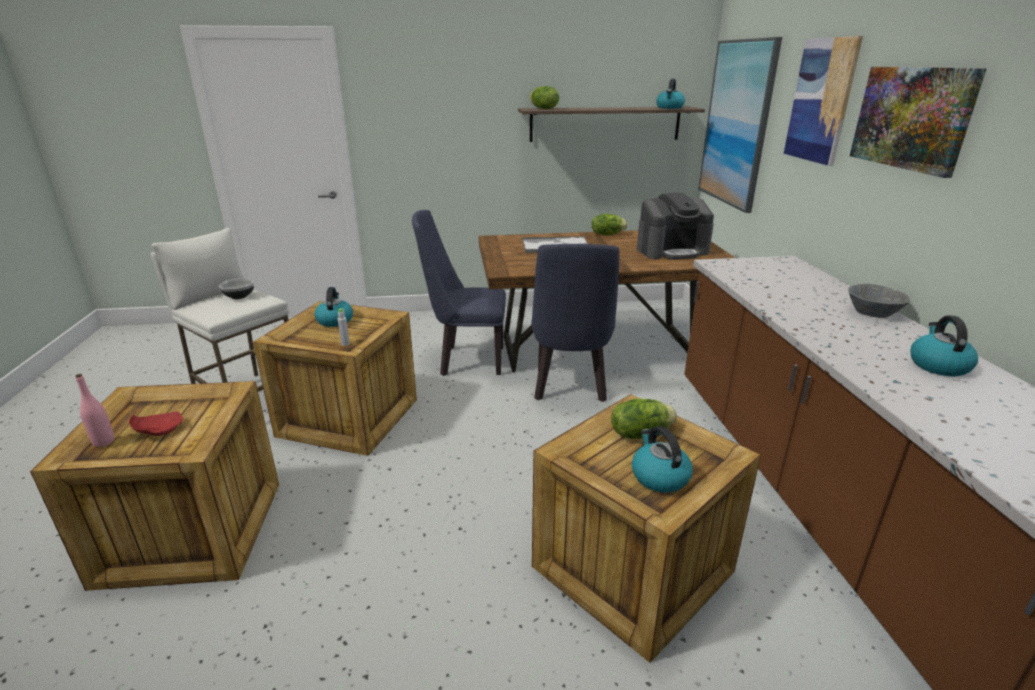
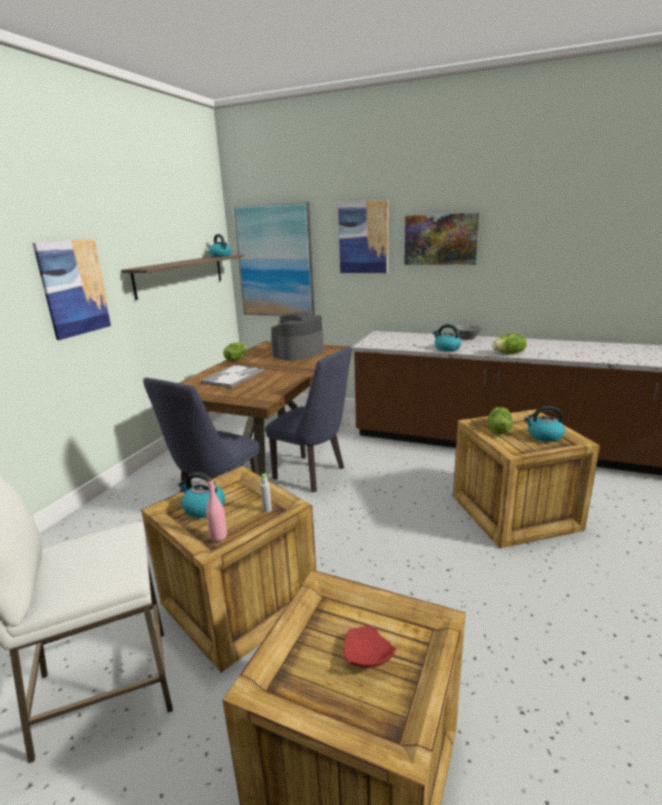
camera: 60 degrees left, 5 degrees down
(104, 442) = (370, 710): pink bottle -> pink bottle (218, 537)
(239, 296) = (82, 551): bowl -> none
(459, 119) = (74, 288): none -> picture
(543, 109) = (149, 267): lettuce -> lettuce (509, 353)
(672, 251) = (298, 353): coffee machine -> coffee machine turned 150 degrees counterclockwise
(938, 365) = (527, 344): kettle -> kettle (446, 348)

